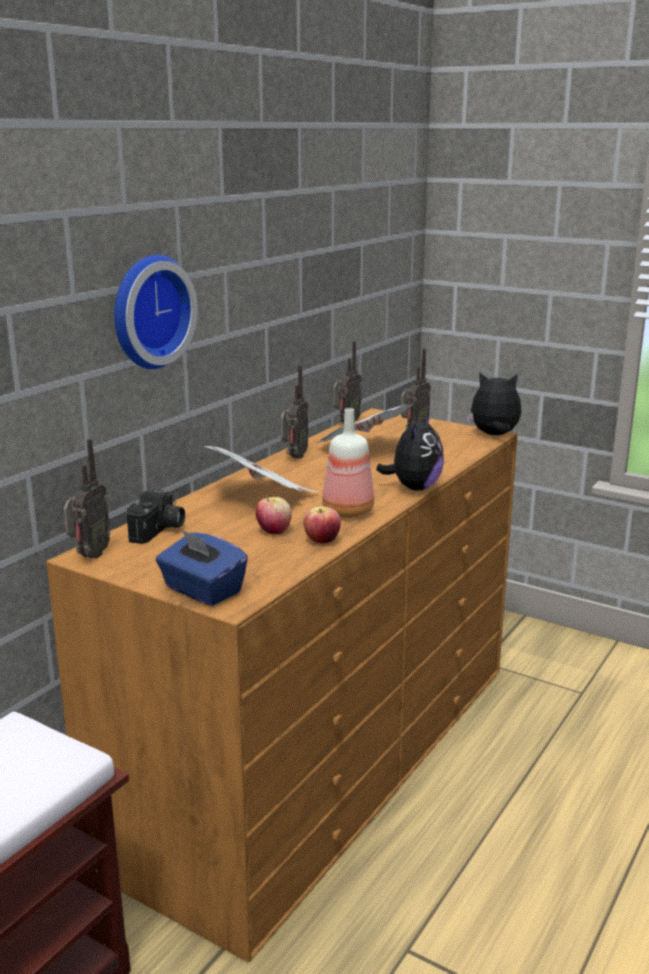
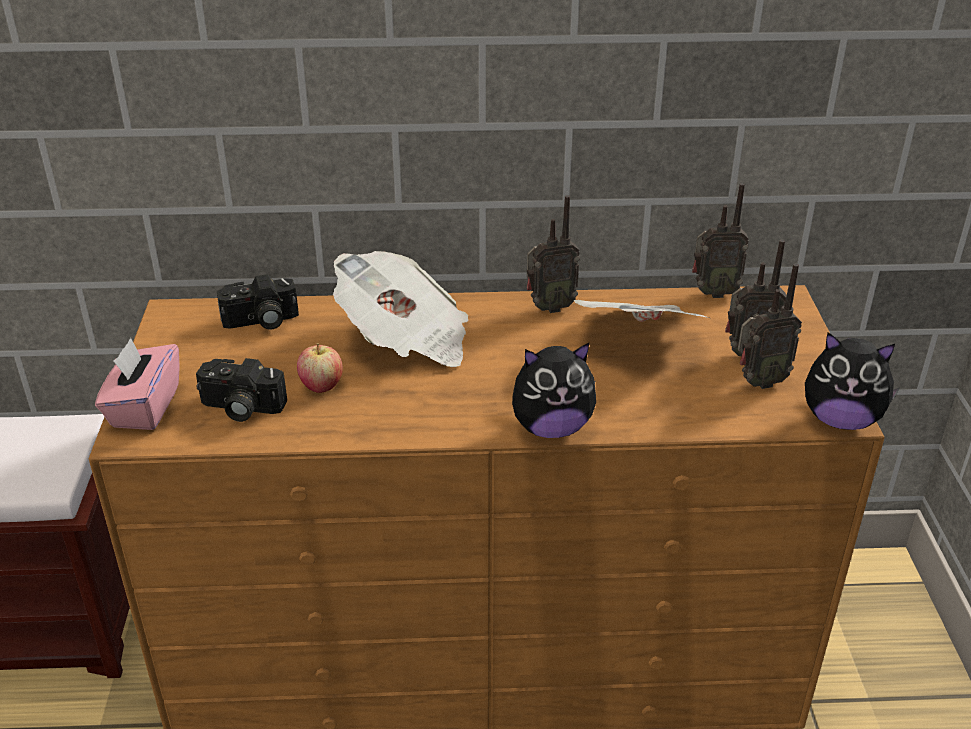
camera: 55 degrees right, 15 degrees up
(89, 556) = (172, 314): radio -> radio (758, 382)
(148, 311) = (318, 76): wall clock -> none
(202, 591) = (144, 407): blue tissue box -> pink tissue box
(258, 560) = (240, 408): none -> camera
(321, 541) = (323, 427): apple -> none
(346, 511) = (423, 409): bottle -> none
(494, 435) = (841, 420): plush toy -> plush toy turned 135 degrees clockwise

